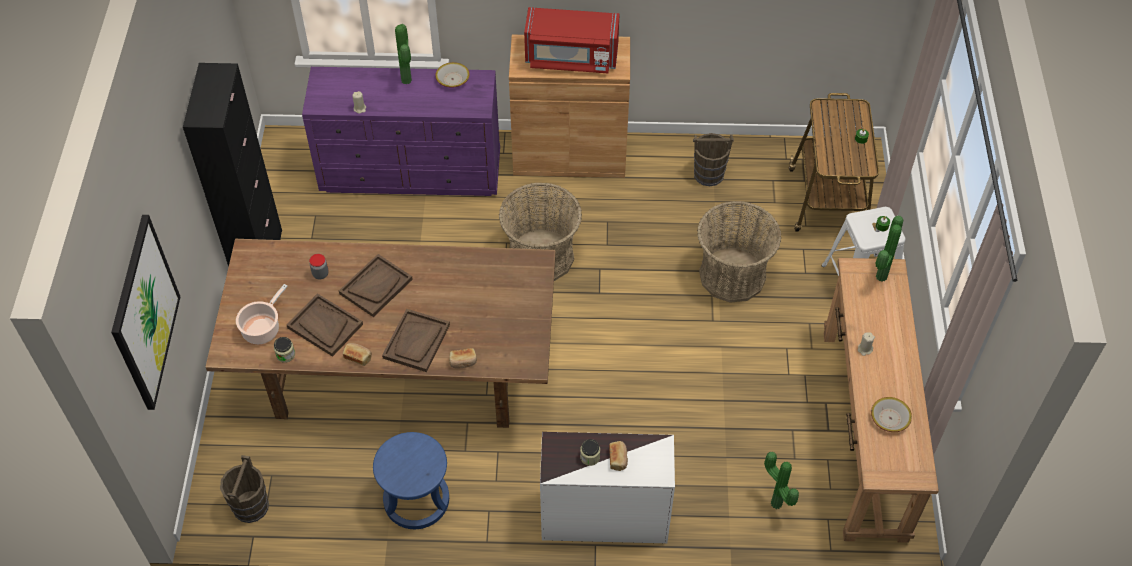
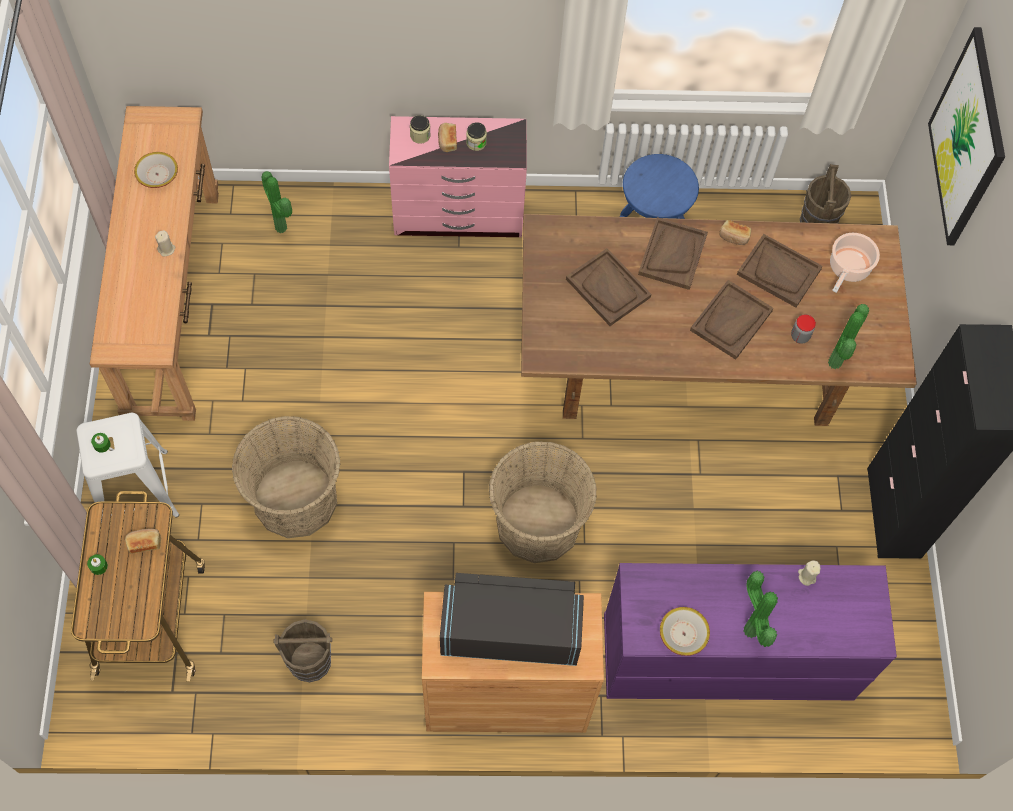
camera: 175 degrees right, 10 degrees up
(285, 355) = (814, 238): jar -> jar (420, 135)
(463, 362) = (617, 232): bread -> bread (144, 542)
(477, 313) = (608, 288): none -> brown tray
(571, 58) = (510, 632): red microwave -> black microwave
(604, 515) = (459, 215): white dresser -> pink dresser
(879, 276) = (127, 339): potted plant -> potted plant (837, 363)

